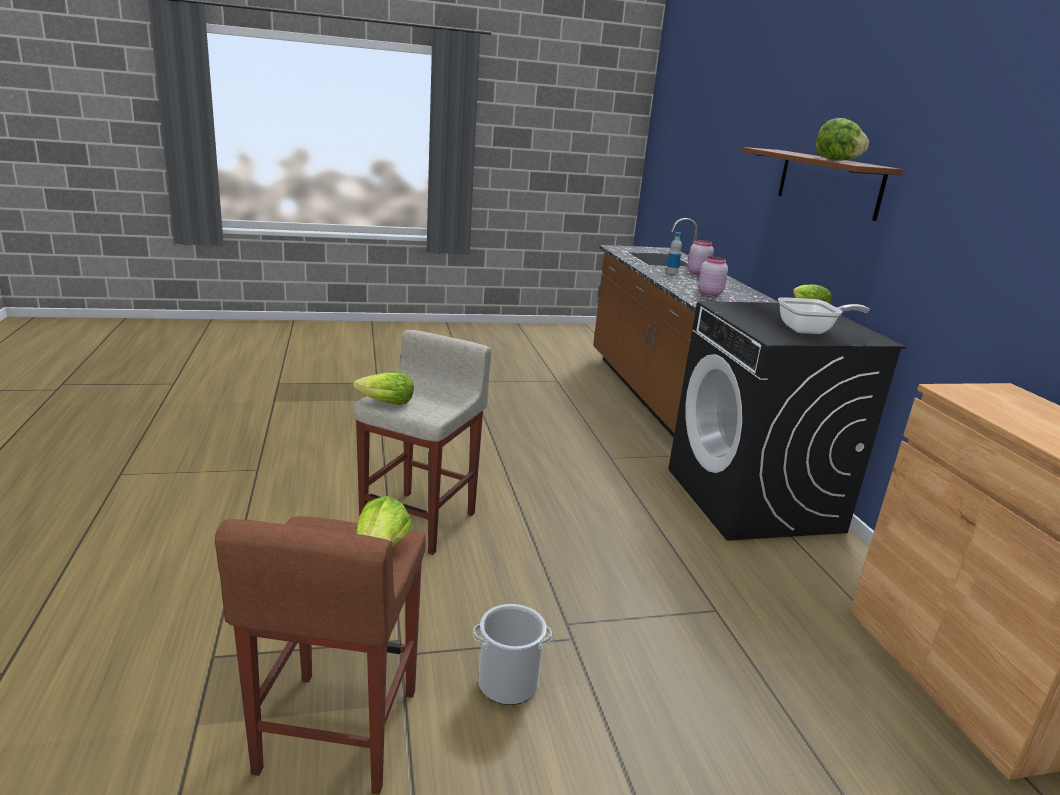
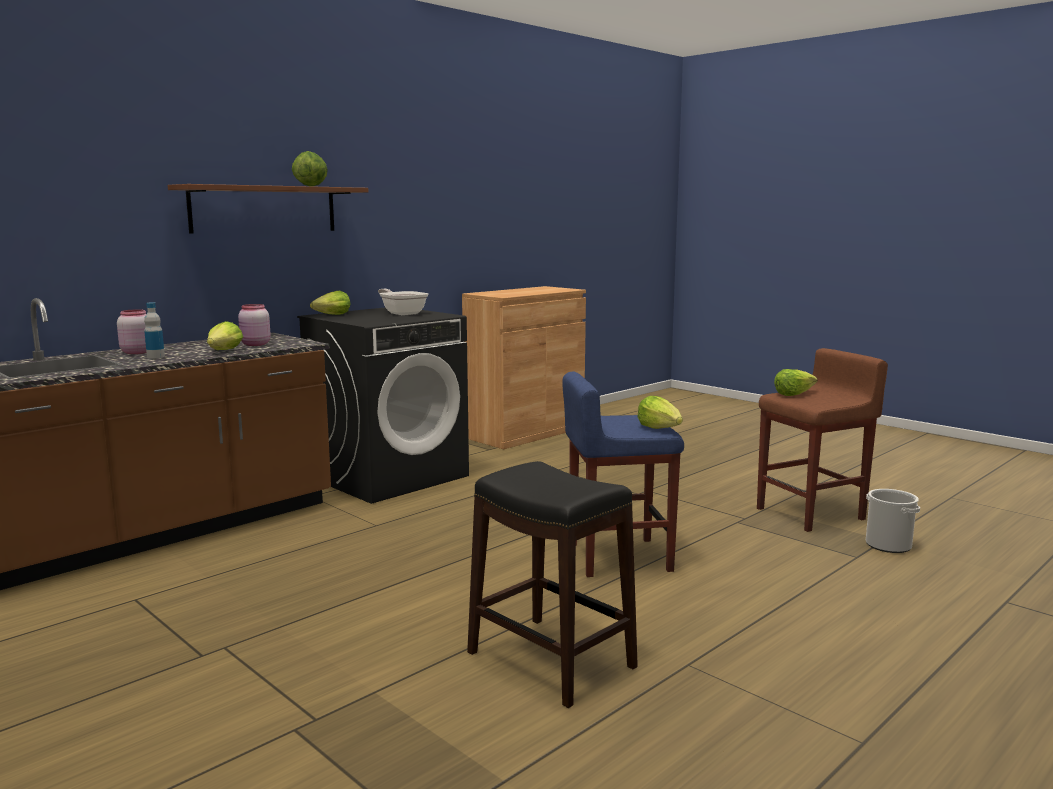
camera: 120 degrees left, 10 degrees down
(332, 439) = (550, 660): none -> black stool
(420, 520) = (617, 557): beige stool -> blue stool
(508, 683) = (707, 494): bucket -> bucket (888, 545)
(681, 284) = (224, 351): none -> lettuce

